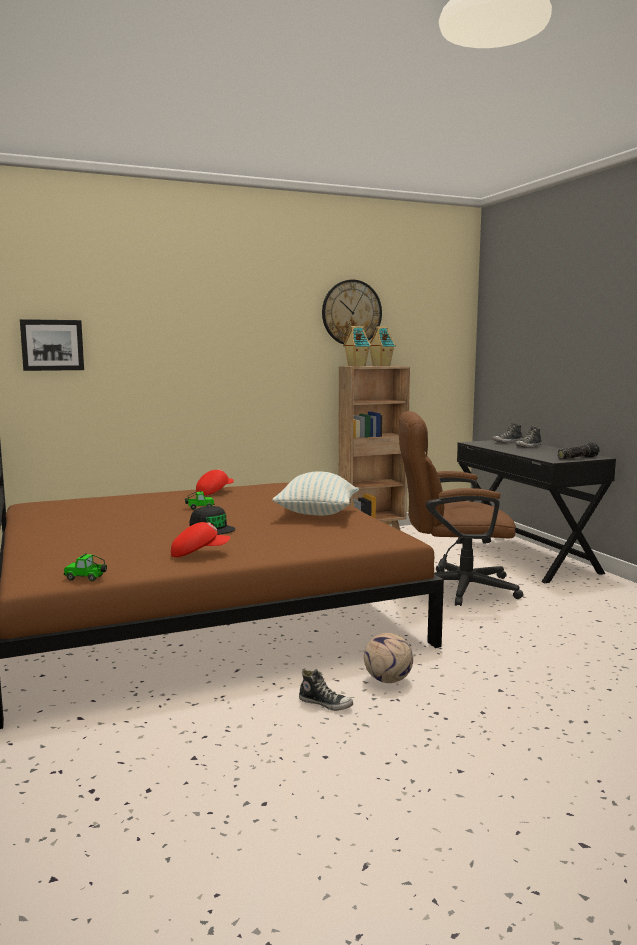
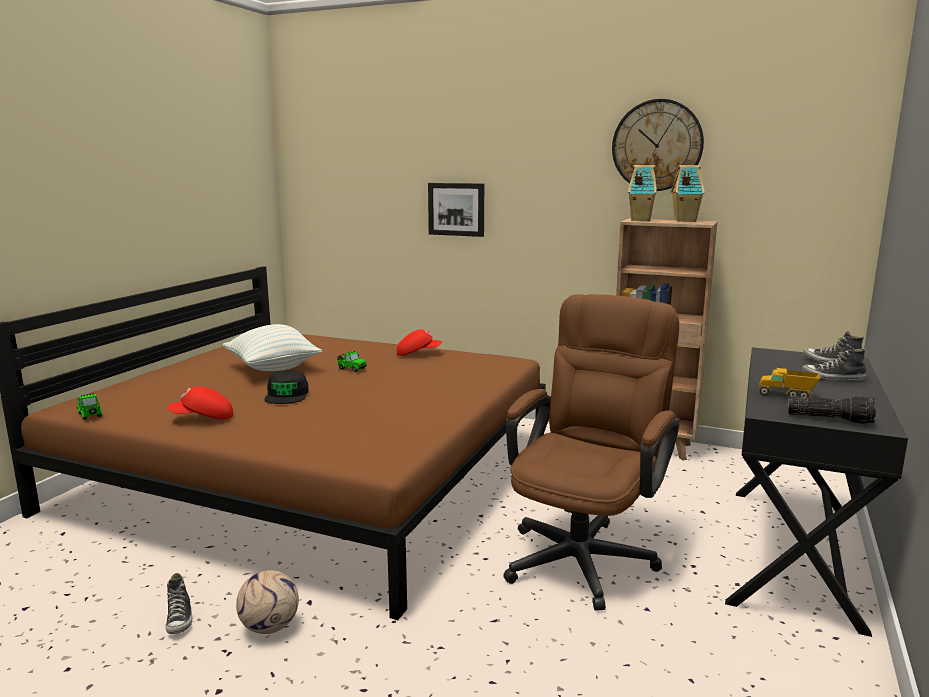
camera: 45 degrees right, 5 degrees up
(52, 345) = (329, 185): picture -> picture (456, 209)
(199, 553) = (203, 418): red cap -> red cap turned 135 degrees clockwise
(317, 515) = (413, 406): pillow -> pillow (273, 369)
(452, 587) = (585, 553): brown office chair -> brown office chair turned 75 degrees clockwise
(538, 454) = (786, 395): none -> toy truck

